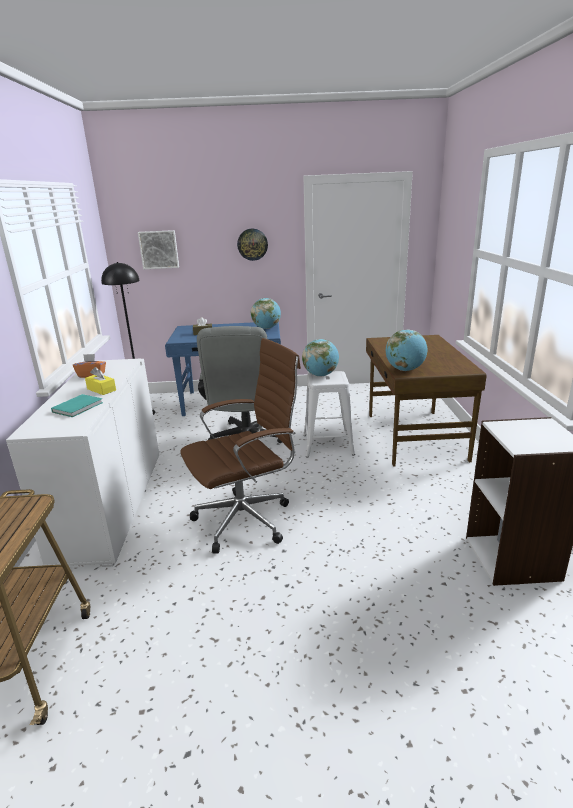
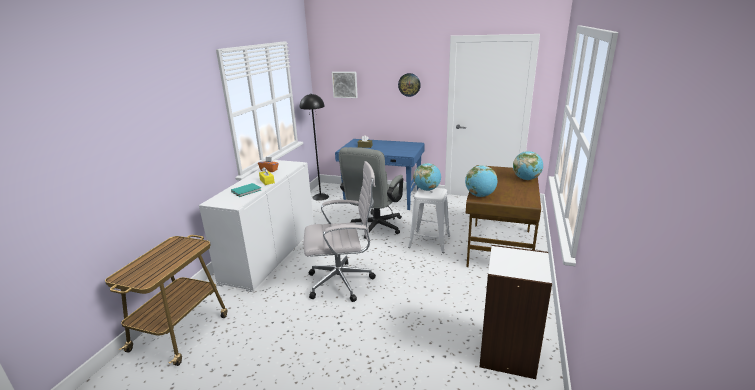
camera: 20 degrees right, 0 degrees up
(247, 519) = (343, 282): brown office chair -> white office chair
(266, 328) = (410, 147): globe -> globe (526, 179)

